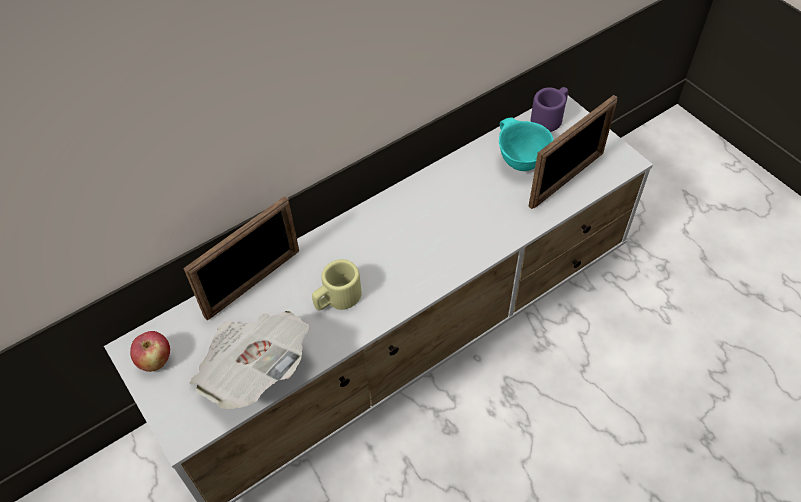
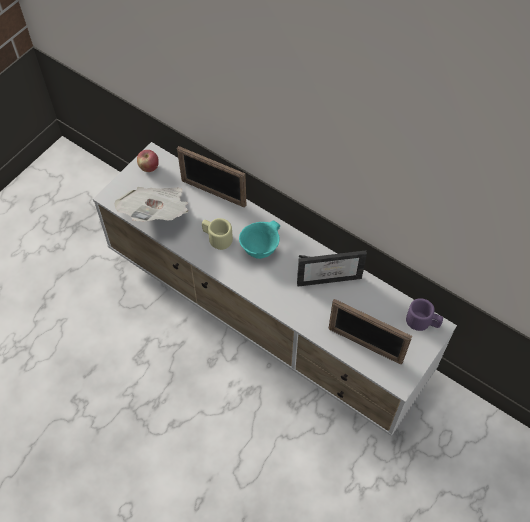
camera: 70 degrees right, 5 degrees up
(451, 186) = (329, 275): none -> picture frame
(520, 161) = (370, 312): turquoise bowl -> turquoise bowl (259, 248)

